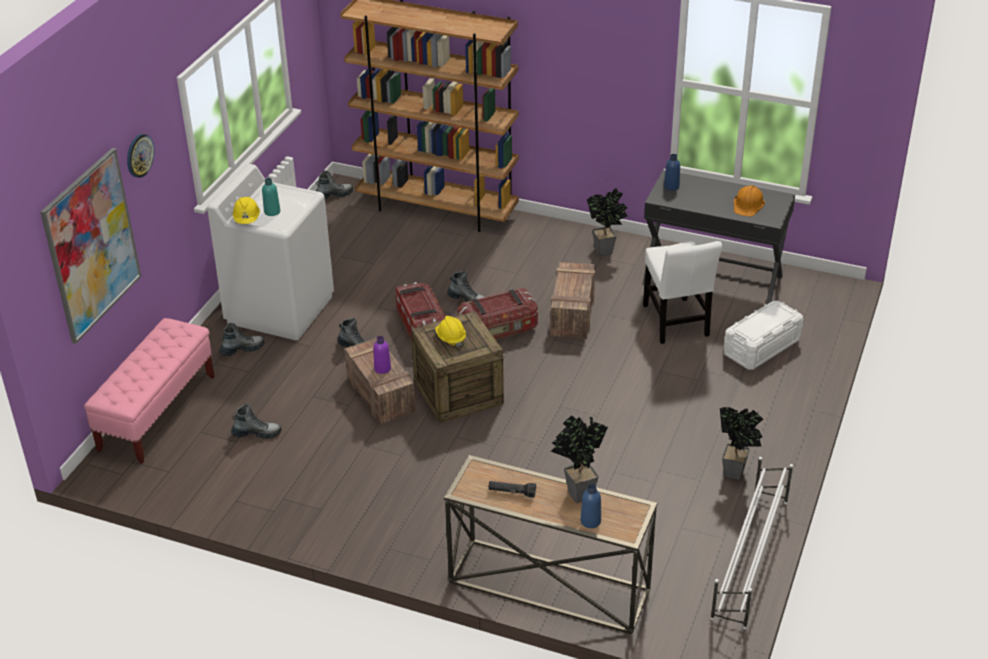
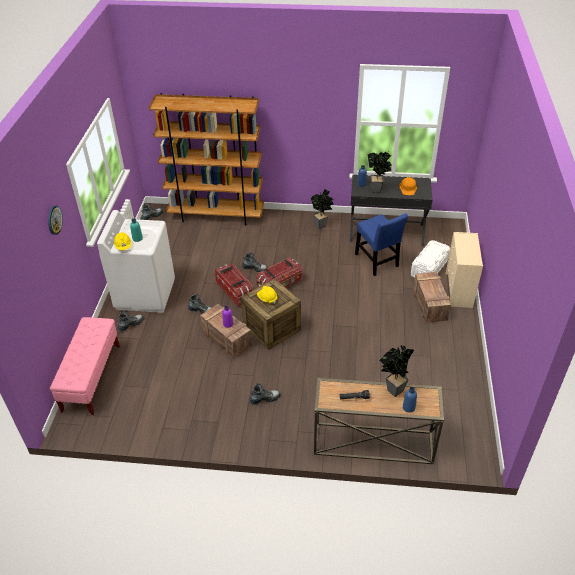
camera: 15 degrees left, 5 degrees up
(92, 245) = (37, 286): picture -> none
(257, 433) = (159, 379): boot -> boot (264, 399)
(572, 315) = (318, 267): crate -> crate (430, 305)
(676, 323) = (377, 262): white chair -> blue chair
(736, 475) = (448, 349): potted plant -> potted plant (377, 190)
(749, 559) = (477, 400): white shoe rack -> none
(797, 390) = (459, 290): none -> beige dresser

